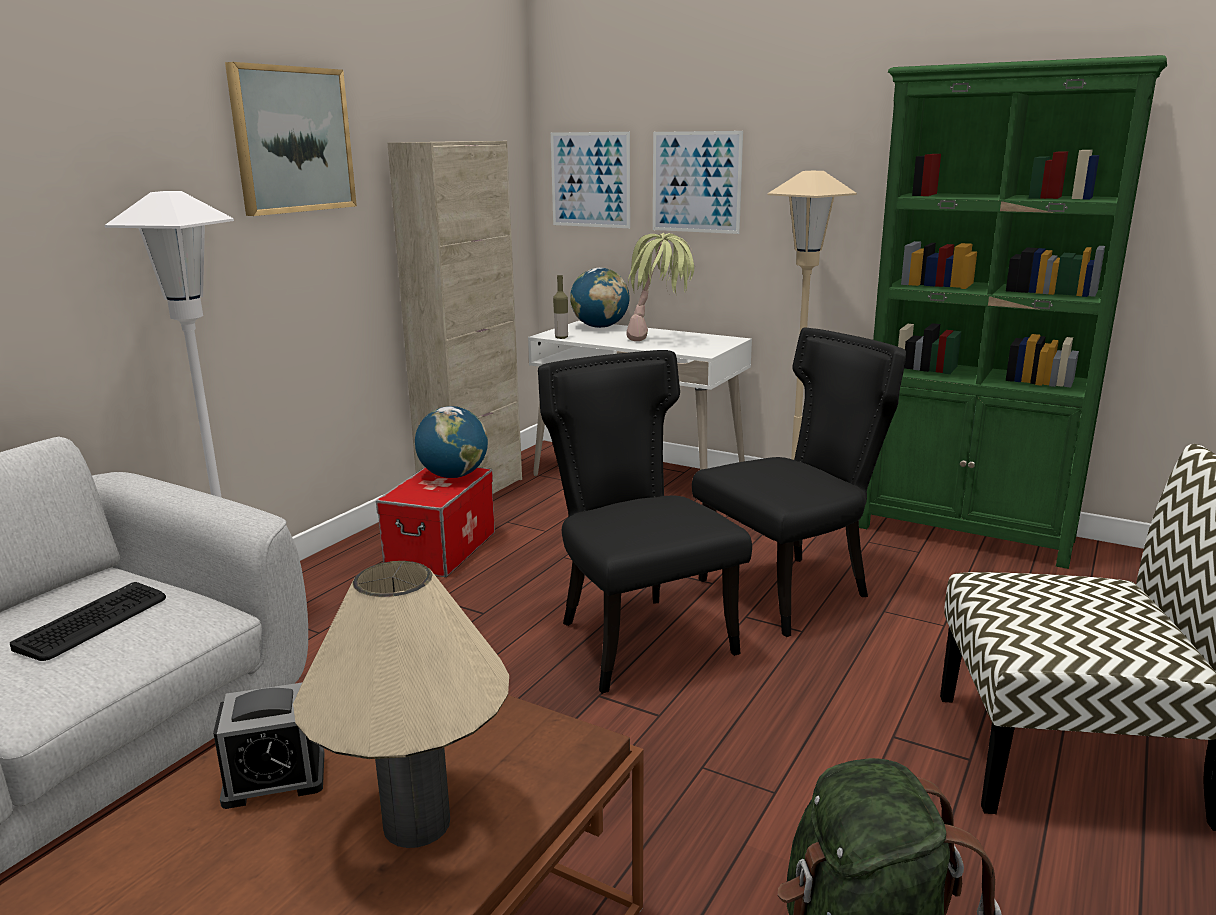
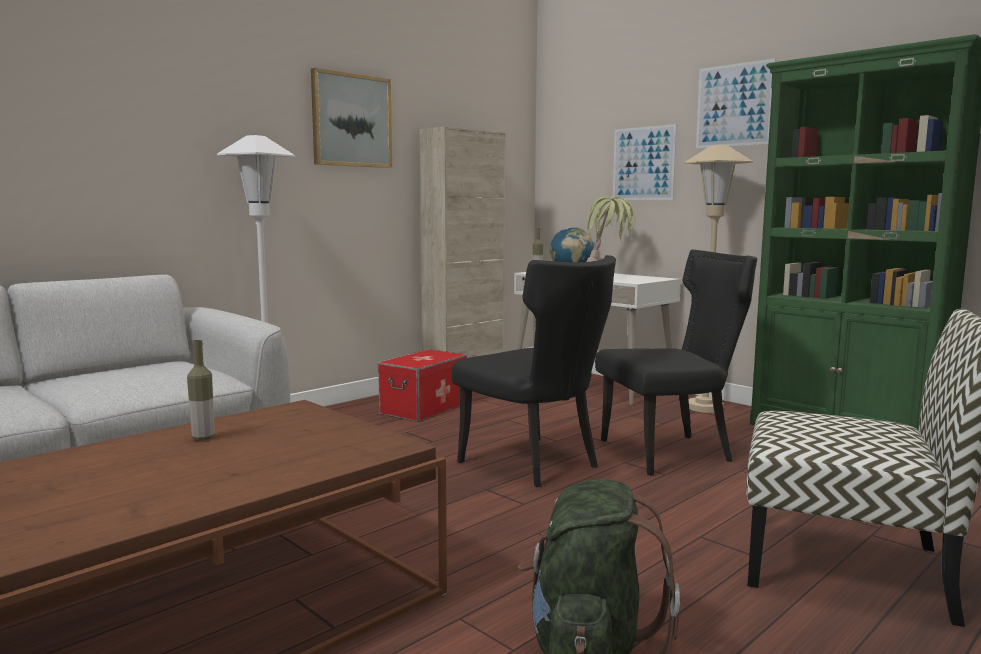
camera: 15 degrees right, 10 degrees down
(93, 622) = (153, 374): keyboard -> none
(274, 778) = (203, 438): alarm clock -> bottle
(417, 823) = (269, 462): beige table lamp -> none
(453, 476) = (437, 355): globe -> none
(590, 180) = (572, 166): picture -> picture (734, 105)
(638, 637) = (535, 464): black chair -> black chair turned 150 degrees clockwise

